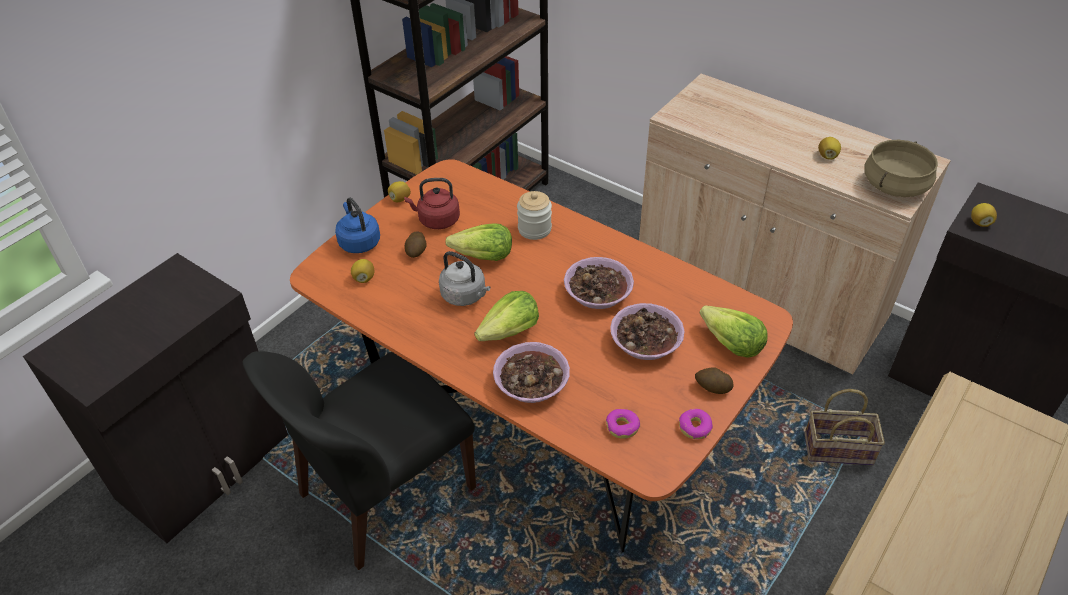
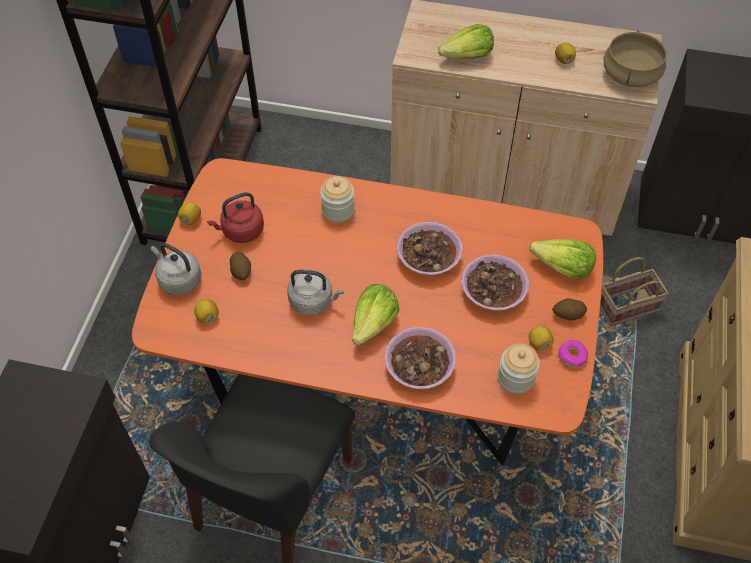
camera: 25 degrees left, 10 degrees up
(359, 242) = (178, 280): blue kettle -> grey kettle
(483, 256) = (307, 255): lettuce -> lettuce (467, 57)
(622, 427) = (515, 378): donut -> jar
(980, 223) = (705, 89): lemon -> lemon (539, 344)

